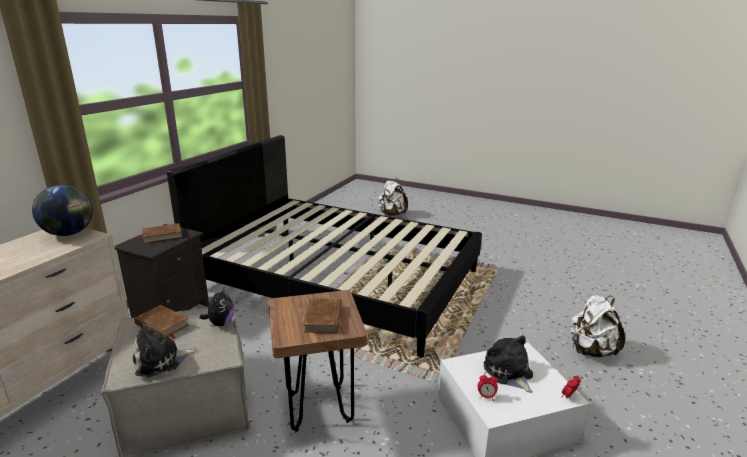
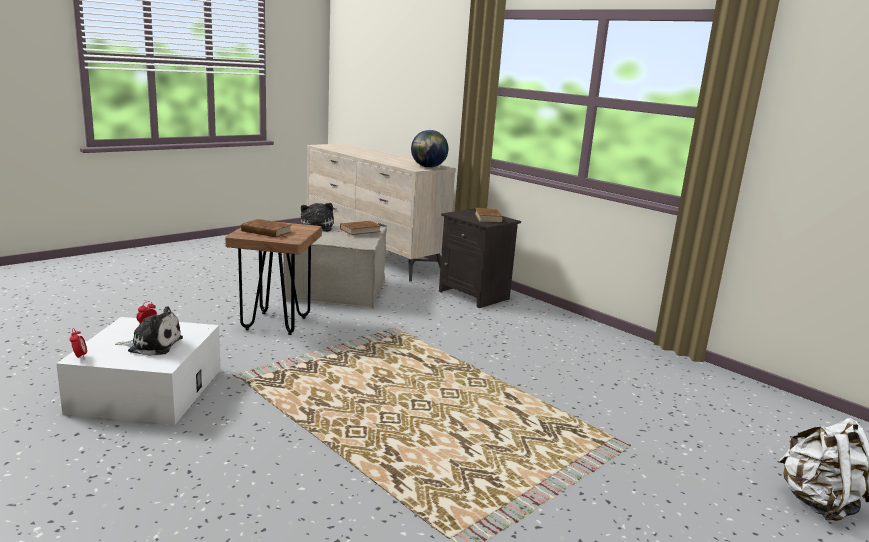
camera: 110 degrees right, 5 degrees down
(220, 323) = (345, 243): plush toy -> none
(337, 279) = (502, 375): black bed -> none
(591, 351) = (132, 509): white backpack -> none

